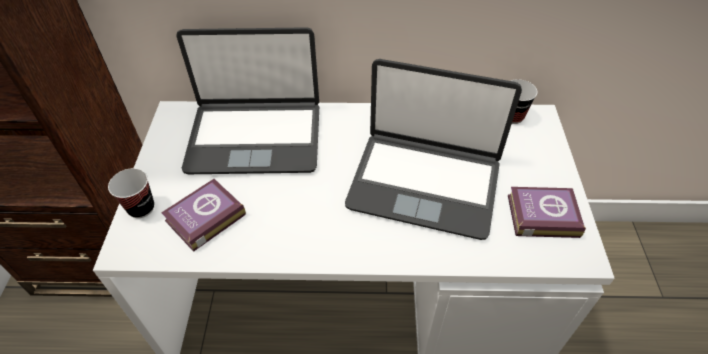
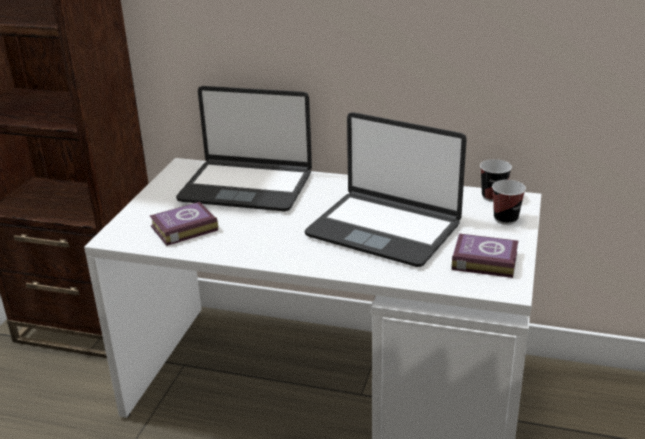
camera: 15 degrees right, 20 degrees down
(141, 208) = (134, 217): cup -> cup (505, 219)

